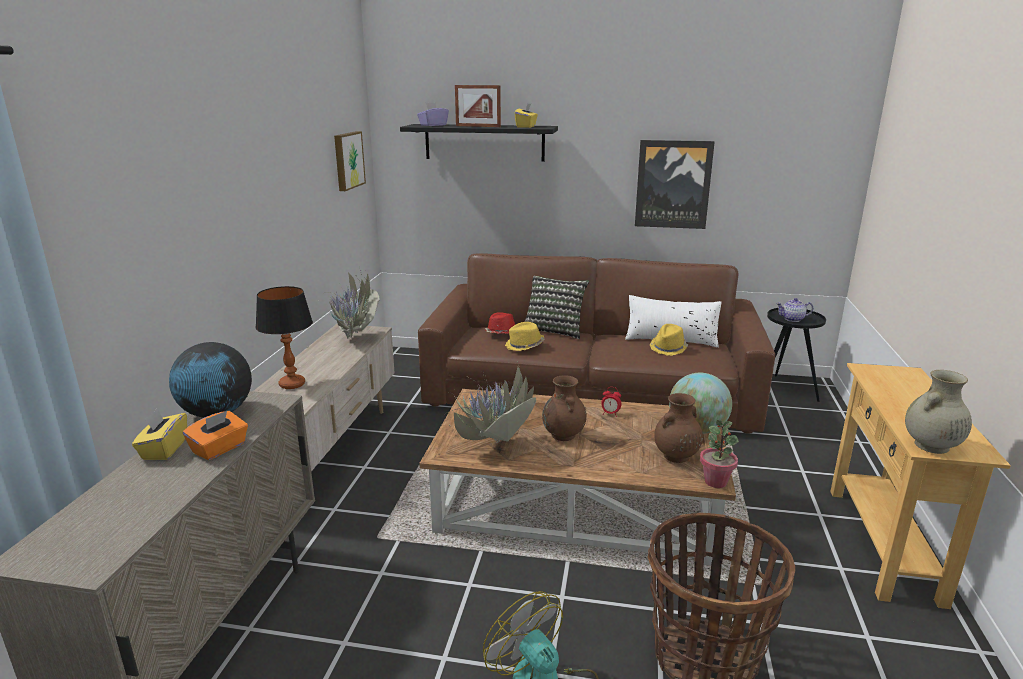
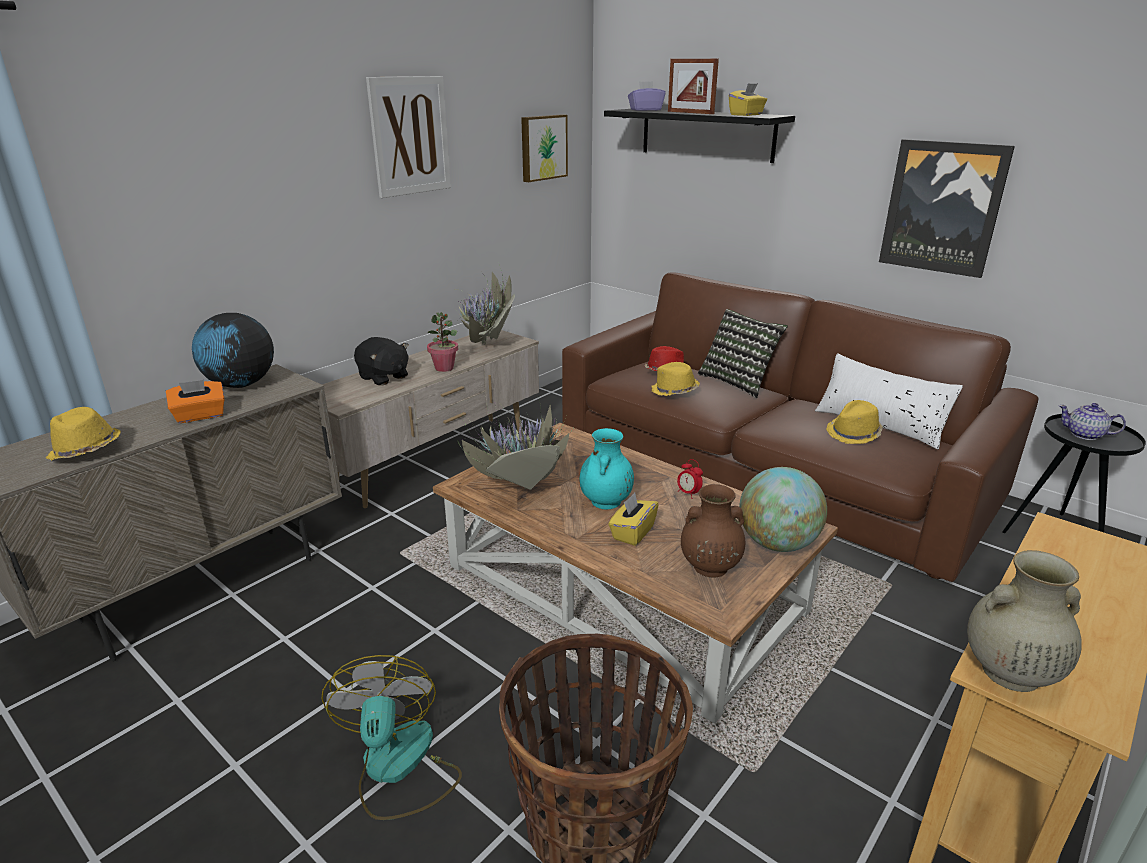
camera: 30 degrees right, 5 degrees up
(145, 510) = (86, 451): none -> yellow hat
(164, 449) = (166, 405): yellow tissue box -> yellow tissue box (632, 532)
(272, 158) = (410, 136): none -> picture
(292, 384) = (383, 377): table lamp -> black plush toy
(563, 435) = (606, 502): brown vase -> turquoise vase
(715, 481) = (724, 614): potted plant -> potted plant (444, 368)

